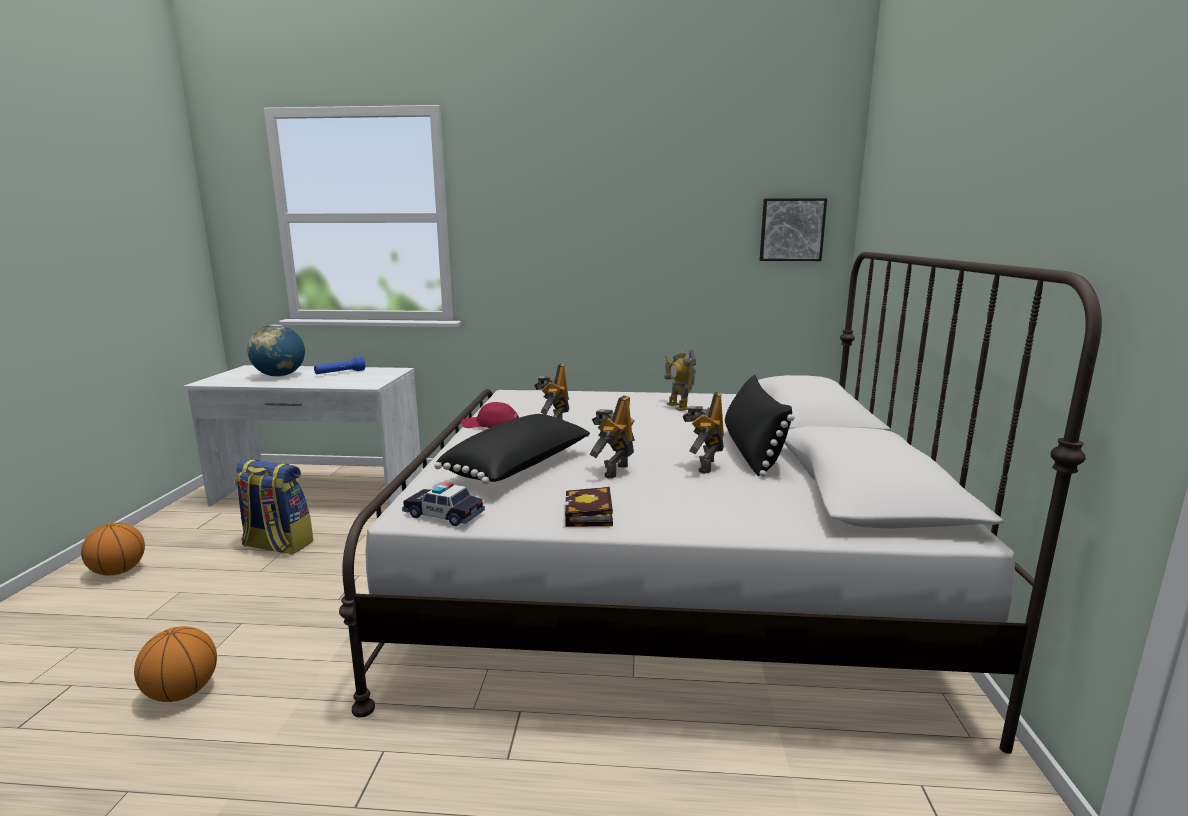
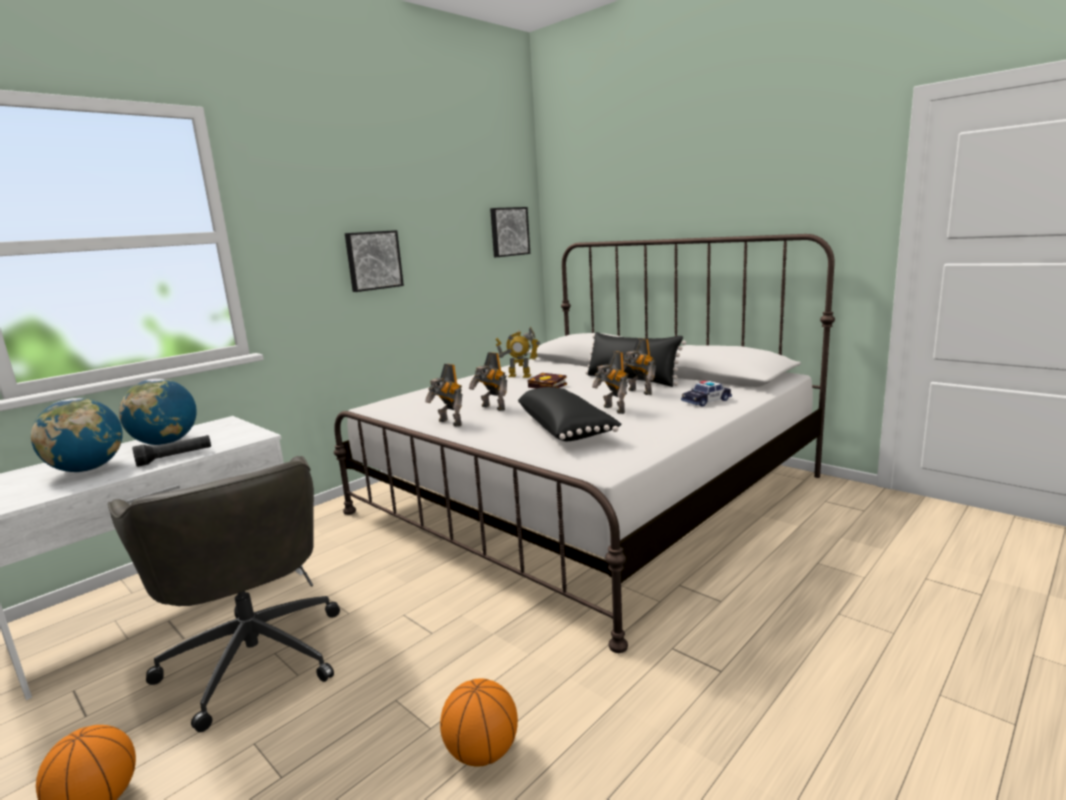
camera: 50 degrees left, 0 degrees up
(277, 545) = (254, 655): backpack -> grey office chair
(310, 383) = (175, 458): none -> black flashlight
(340, 373) = (166, 443): blue flashlight -> globe
(444, 514) = (621, 459): toy car -> toy car (706, 401)
(491, 425) = (449, 423): red cap -> toy robot
(587, 250) = (373, 260): none -> picture
(590, 515) = (677, 426): book -> book (549, 386)

